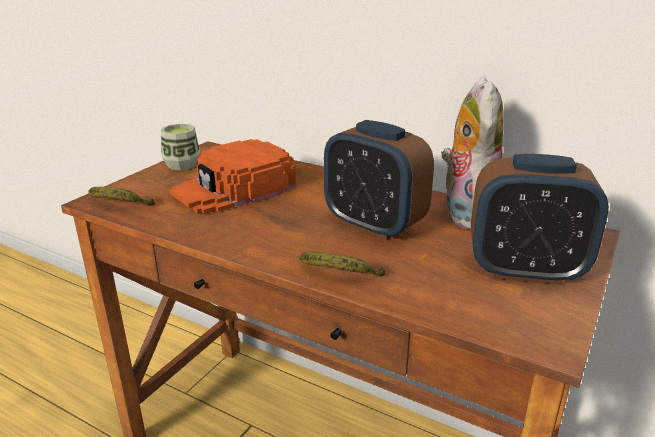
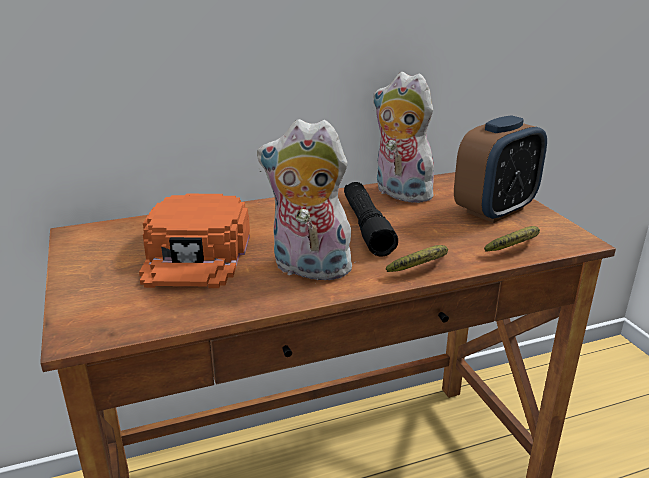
camera: 50 degrees left, 0 degrees up
(119, 205) = (118, 324): banana -> banana (516, 247)
(182, 164) = (85, 259): cup -> none
(265, 231) = (308, 269): none -> plush toy
(374, 225) = (366, 227): alarm clock -> black flashlight

